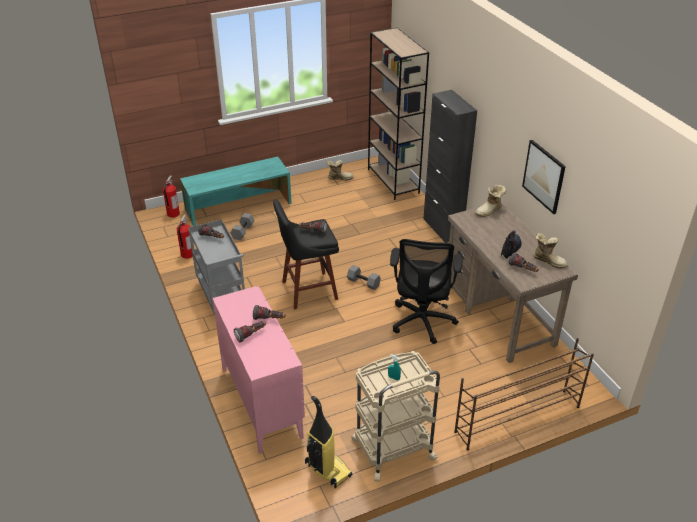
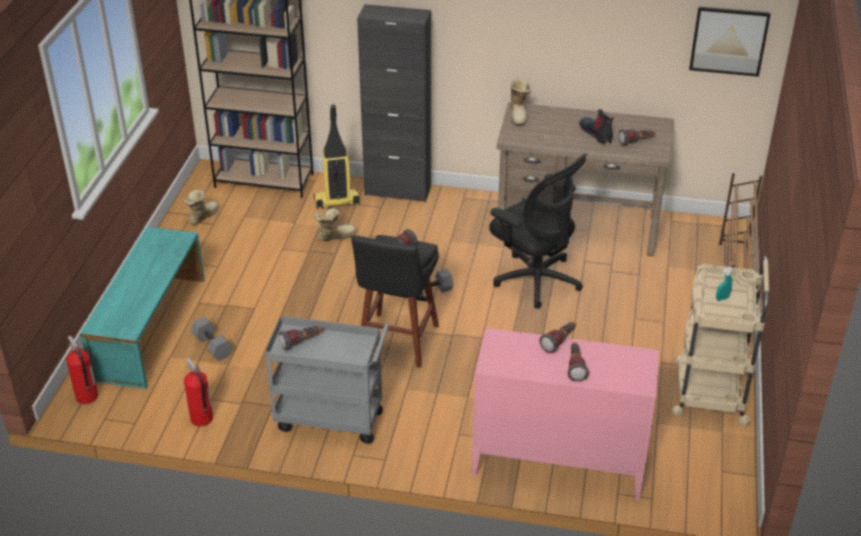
camera: 55 degrees left, 0 degrees up
(327, 470) = (703, 455): vacuum cleaner -> vacuum cleaner (336, 202)
(544, 176) = (582, 37): picture -> picture (729, 41)
(548, 260) = (637, 122): boot -> boot (335, 236)

